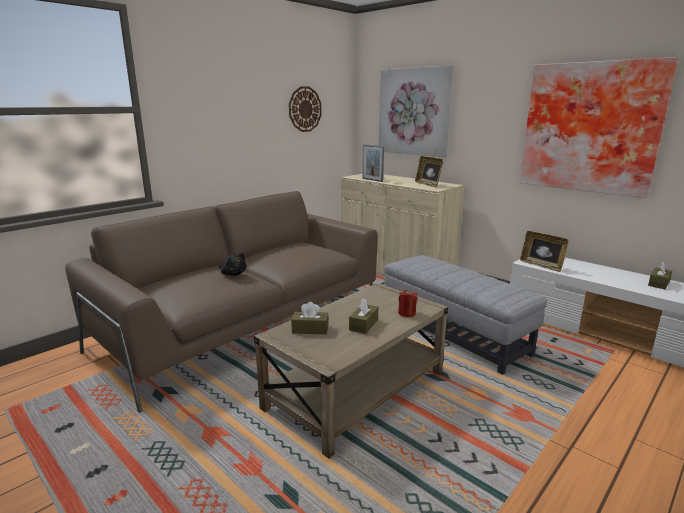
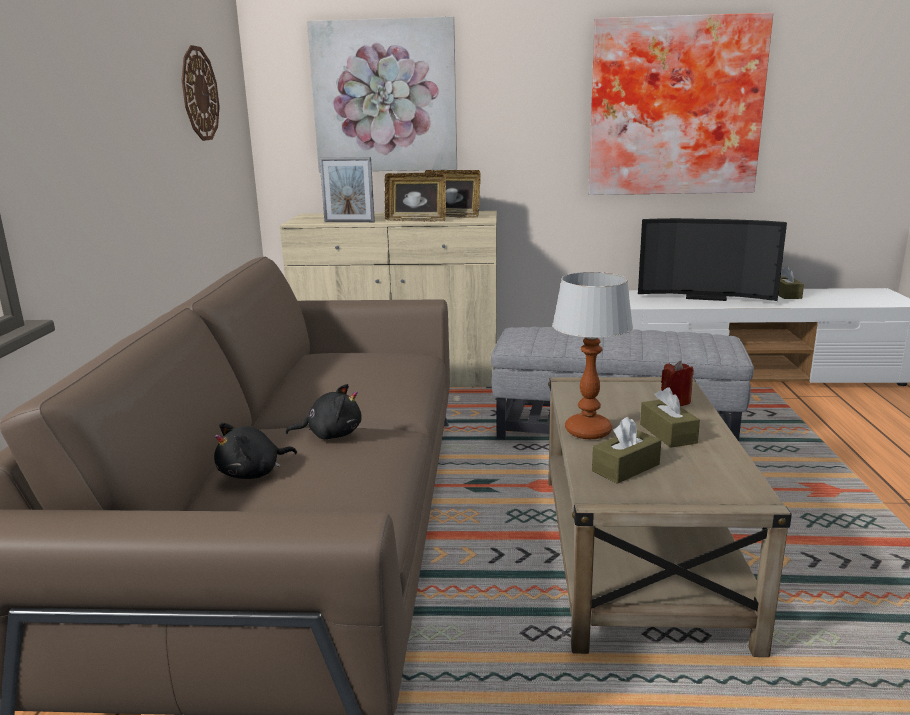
camera: 40 degrees left, 0 degrees up
(184, 277) = (253, 473): none -> black plush toy
(333, 310) = (588, 431): none -> table lamp
(541, 265) = (661, 304): picture frame -> picture frame (416, 220)
(586, 269) = (705, 297): none -> television

